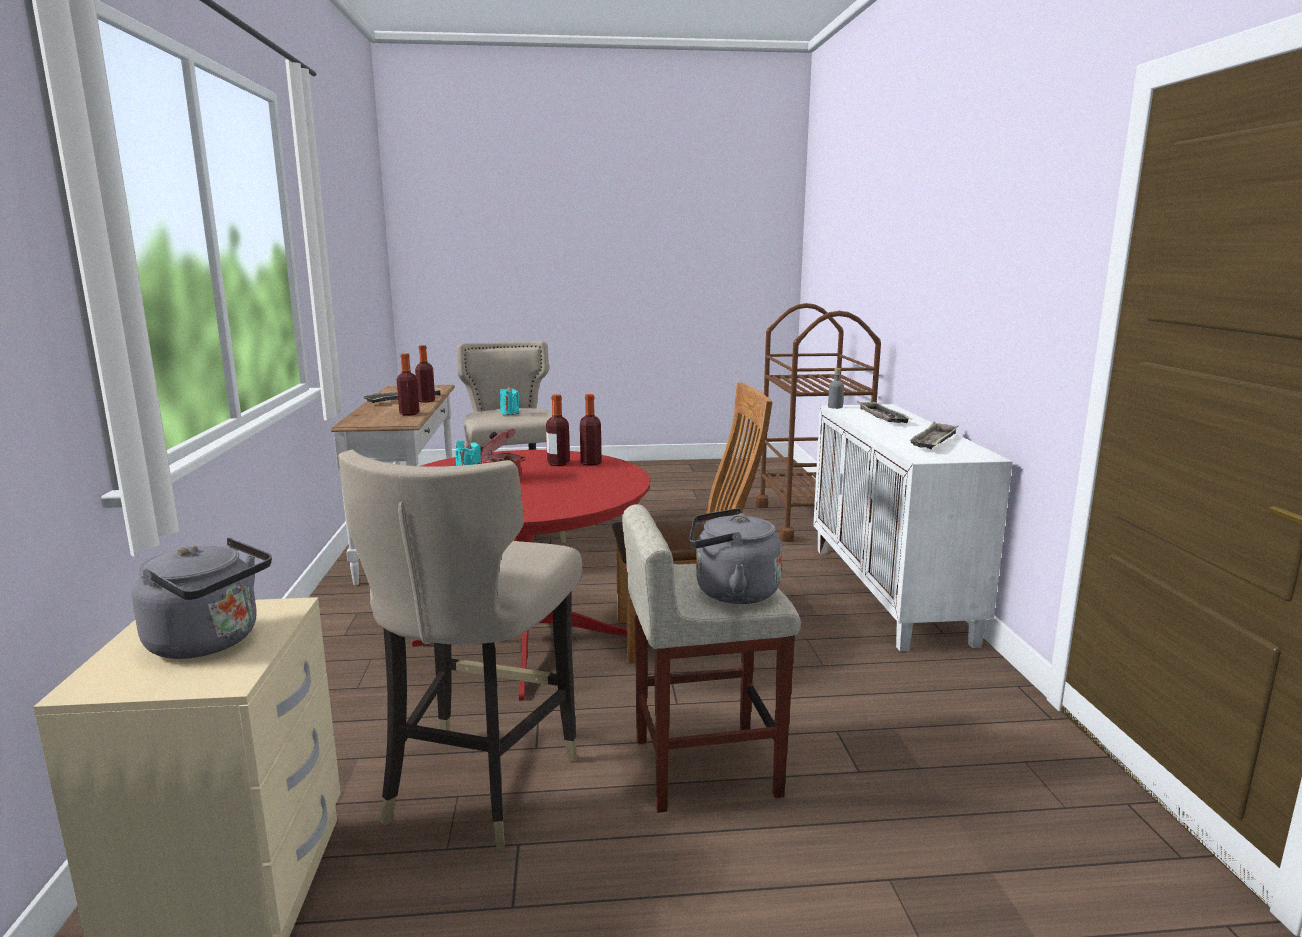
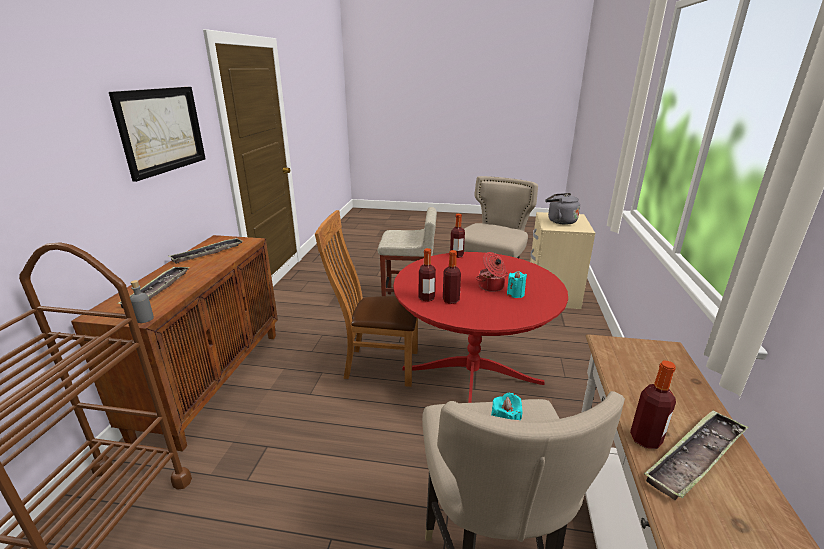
camera: 165 degrees left, 10 degrees up
(409, 414) = (625, 373): bottle -> bottle (456, 255)
(731, 592) = (402, 234): grey kettle -> none
(890, 593) = (212, 380): white cabinet -> brown cabinet
(1006, 259) = (162, 130): none -> picture

